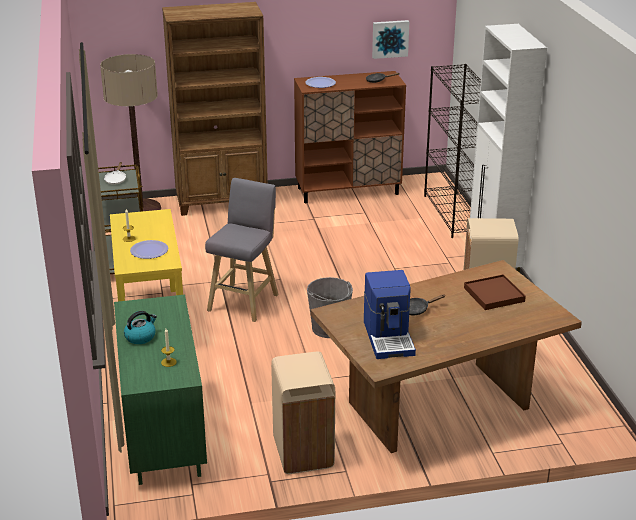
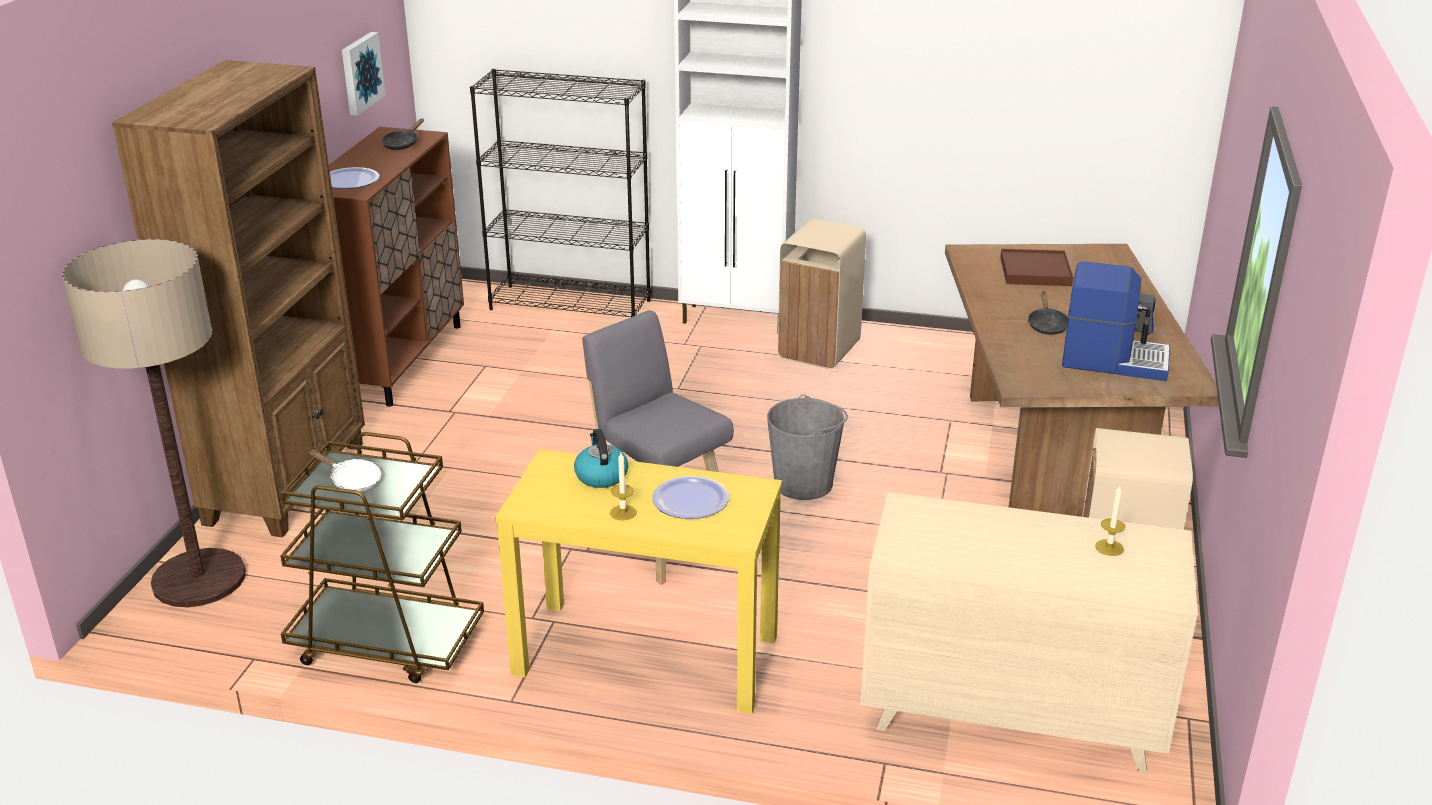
camera: 65 degrees left, 0 degrees up
(140, 337) = (1013, 560): kettle -> kettle (601, 475)
(163, 433) = (1009, 714): green dresser -> beige dresser

